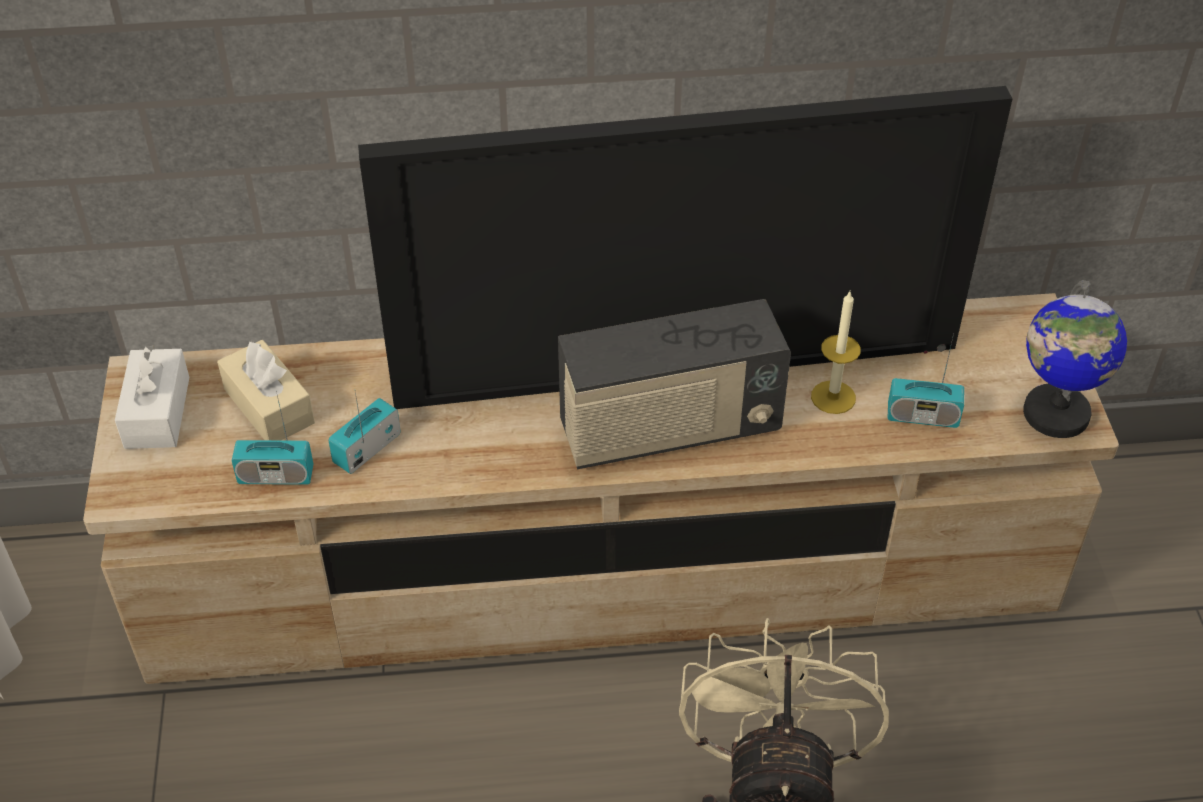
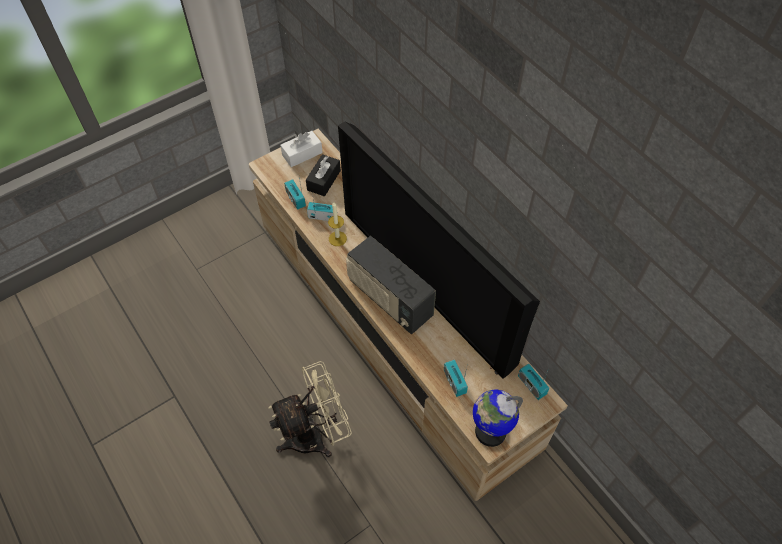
camera: 60 degrees right, 10 degrees up
(269, 406) = (324, 180): beige tissue box -> black tissue box
(833, 397) = (443, 346): candle -> candle (337, 238)
(990, 318) = (531, 385): none -> radio

